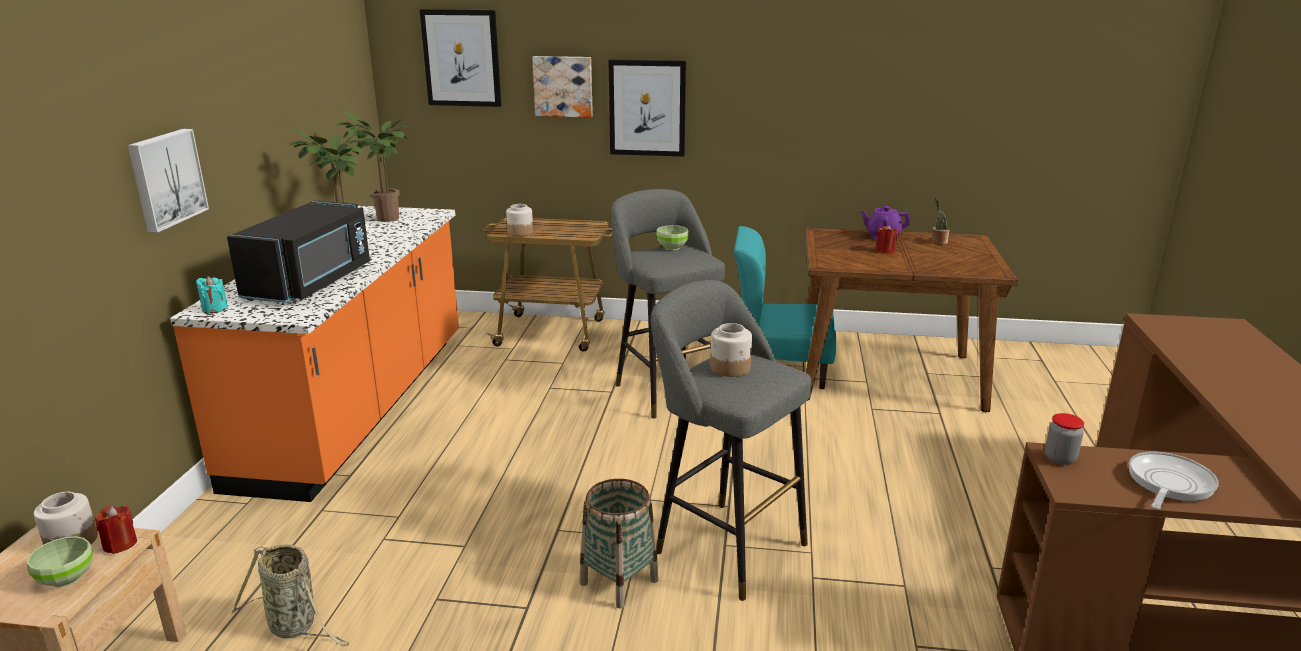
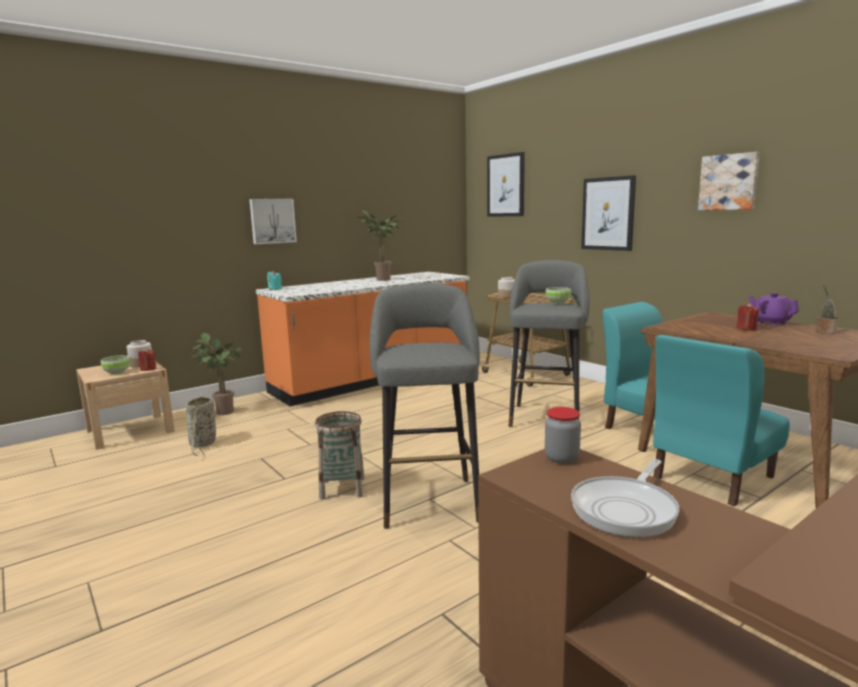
camera: 45 degrees right, 10 degrees down
(312, 283) = (329, 287): black microwave -> none
(385, 220) = (424, 275): potted plant -> potted plant (222, 413)
(563, 86) = (558, 200): picture -> picture (729, 182)
(730, 368) = (426, 346): jar -> none
(888, 407) = (712, 477): none -> turquoise chair
(1168, 484) = (626, 509): frying pan -> frying pan turned 135 degrees clockwise

